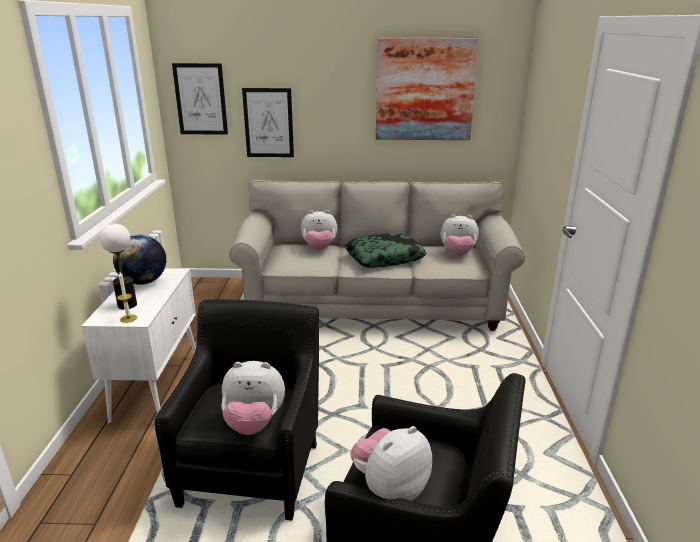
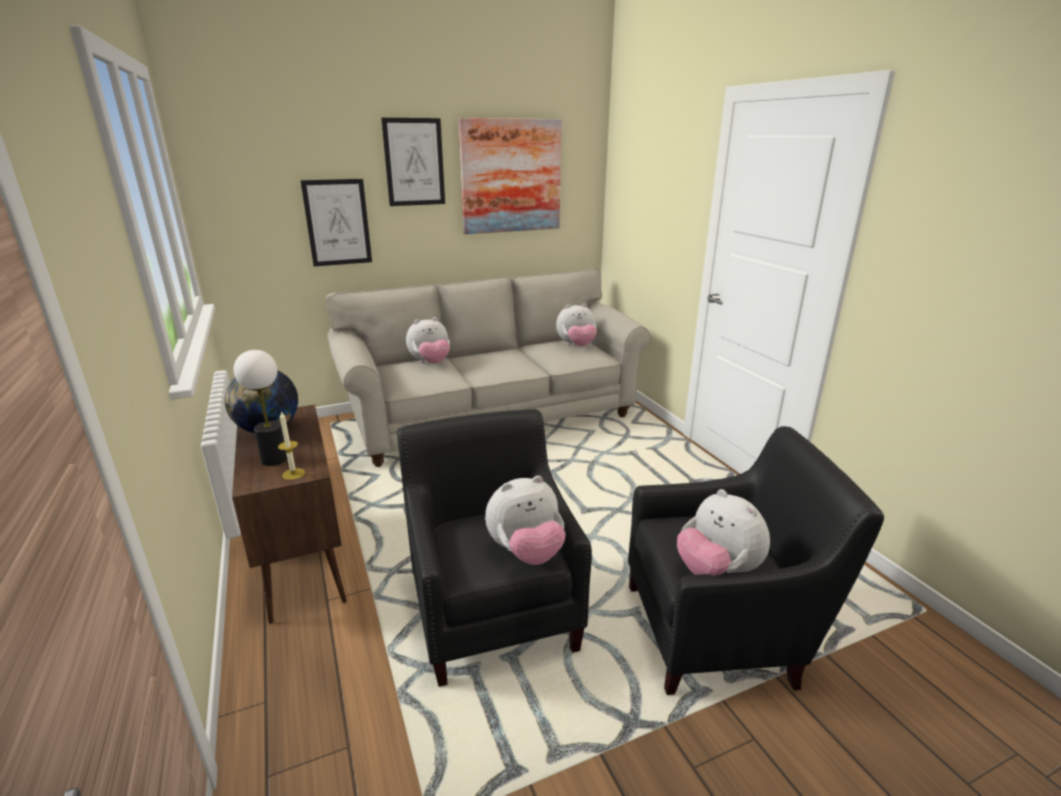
camera: 25 degrees left, 0 degrees up
(157, 386) = (303, 561): white cabinet -> brown cabinet
(200, 99) = (244, 197): picture -> picture (414, 162)
(384, 258) = (507, 361): pillow -> none
(390, 488) = (717, 570): plush toy -> plush toy turned 60 degrees counterclockwise

